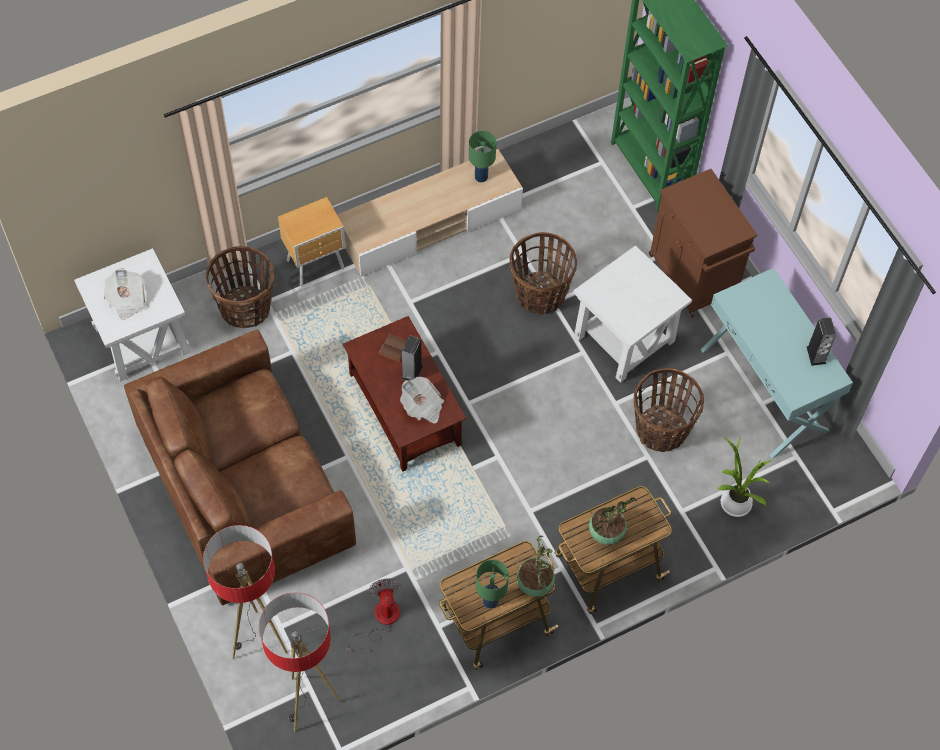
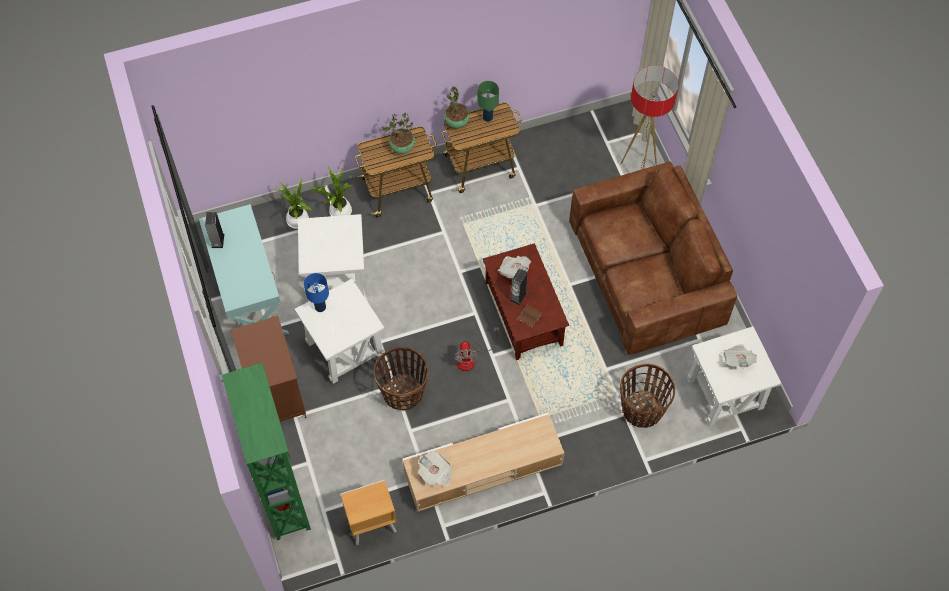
camera: 170 degrees left, 0 degrees up
(308, 703) = (607, 133): floor lamp -> none
(317, 264) = (581, 441): brown nightstand -> brown nightstand (370, 525)
(380, 620) = (557, 176): fan -> fan (471, 358)
(480, 177) = (436, 473): green table lamp -> newspaper
(660, 305) = (320, 307): none -> blue table lamp
(661, 430) = (336, 276): basket -> white side table
(682, 521) = (339, 212): none -> potted plant

